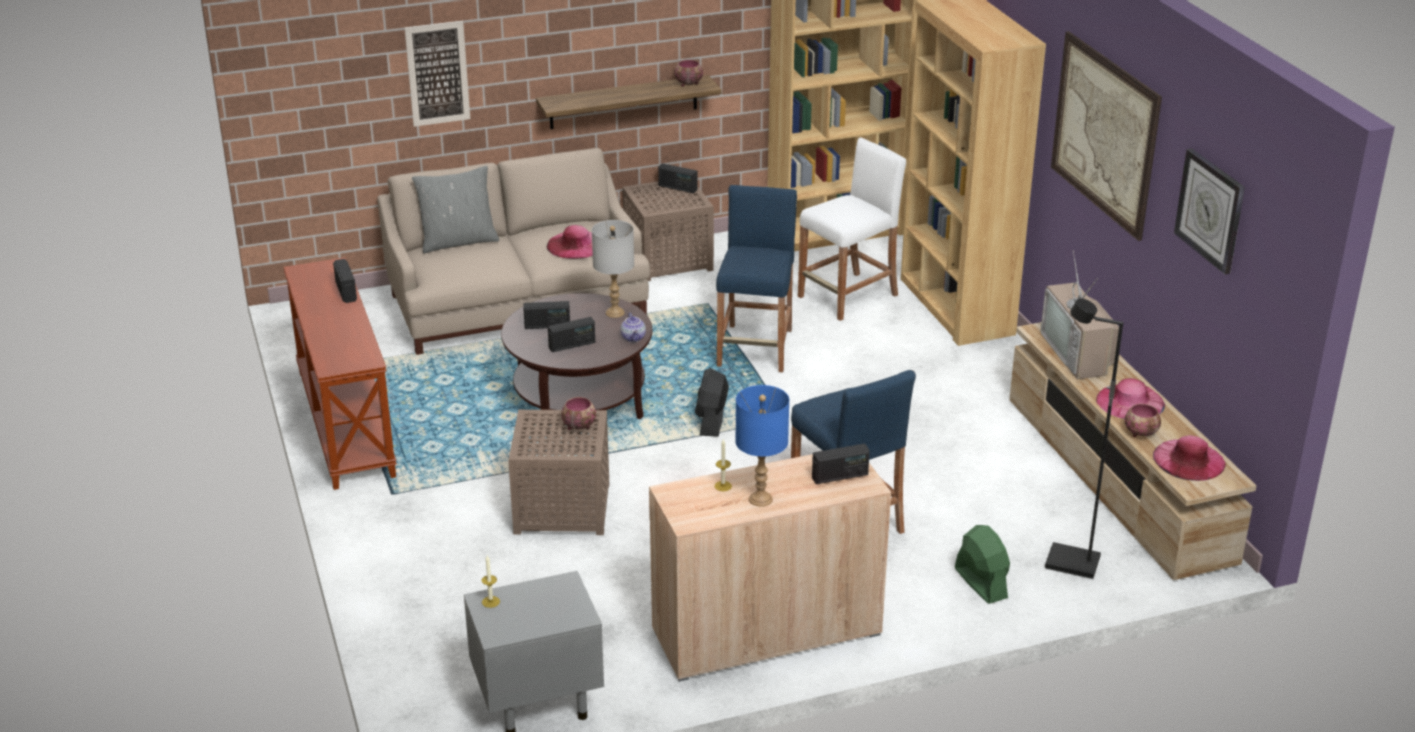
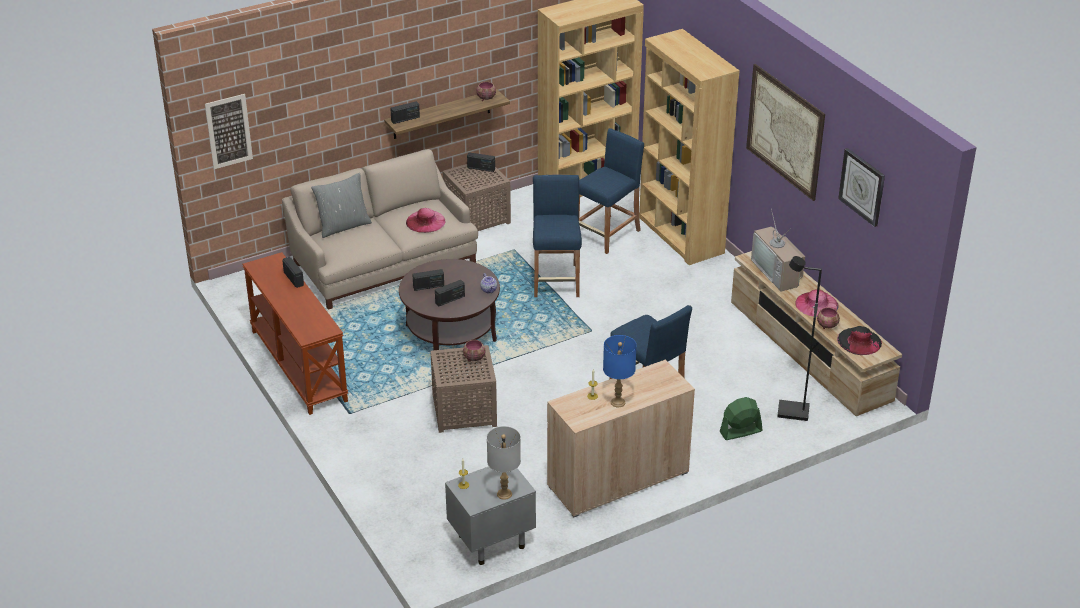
camera: 10 degrees left, 5 degrees up
(437, 73) = (319, 112): picture -> picture (229, 131)
(614, 313) = (470, 272): grey table lamp -> grey table lamp (504, 494)
(711, 421) = (542, 338): black fan -> none
(840, 476) = (661, 381): radio -> radio (405, 119)
(848, 296) = (607, 234): white stool -> blue stool
(980, 583) = (740, 431): green fan -> green fan turned 75 degrees counterclockwise
(1189, 460) = (859, 341): pink hat -> black hat

